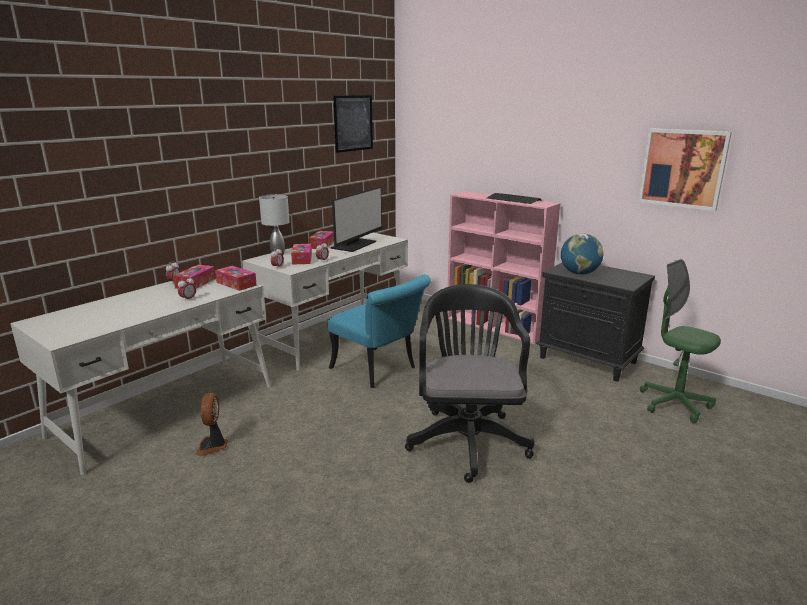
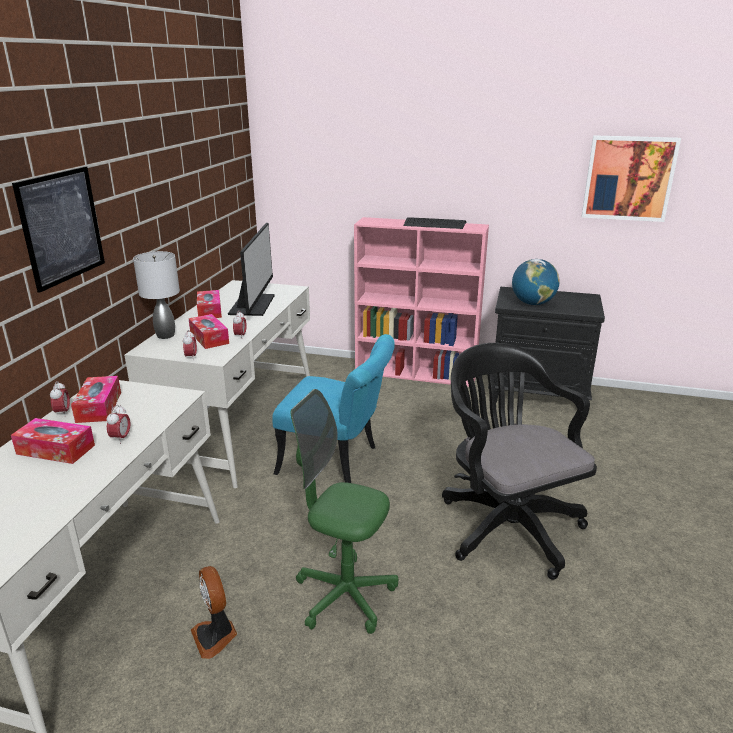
camera: 25 degrees left, 5 degrees up
(236, 284) = (163, 396): tissue box -> tissue box (56, 449)
(353, 123) = (214, 138): picture -> picture (62, 227)
(674, 404) = (650, 426): green office chair -> green office chair (345, 596)

